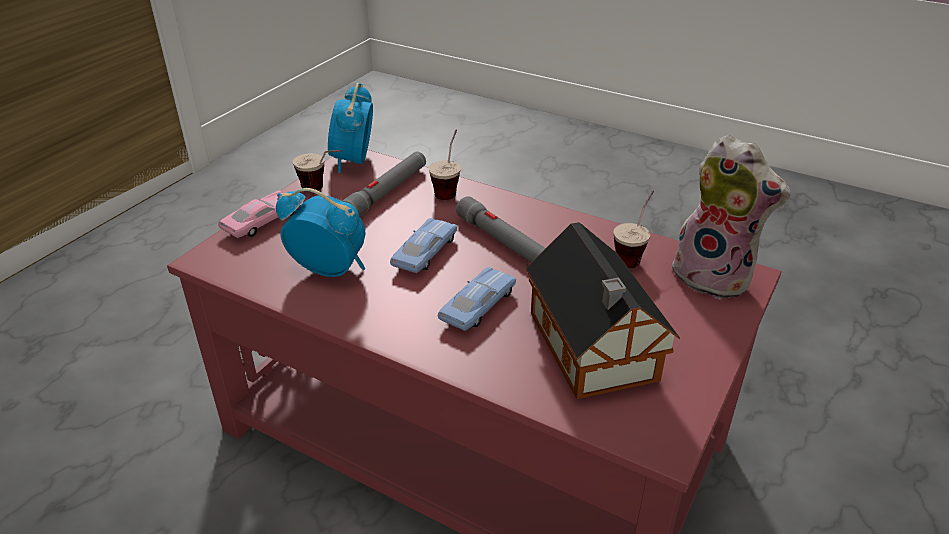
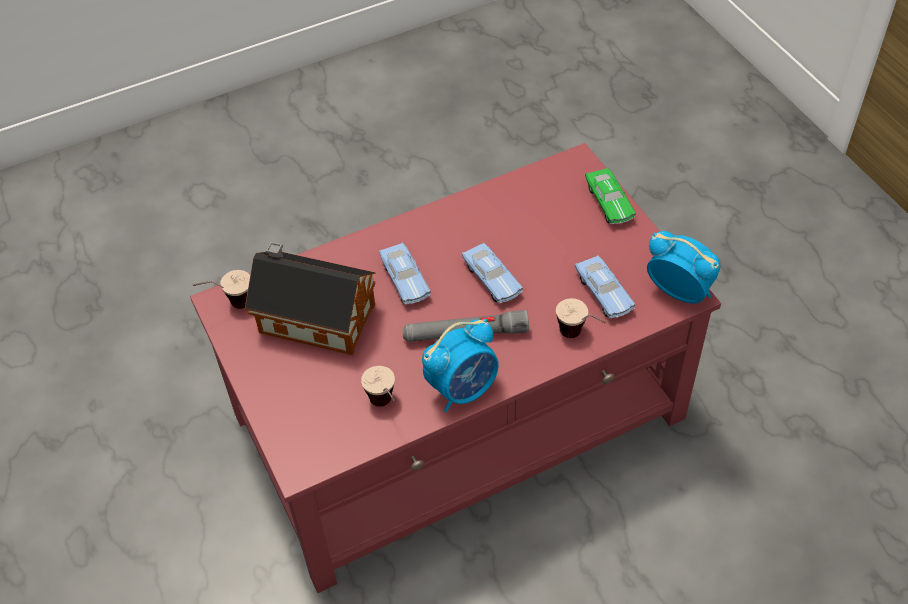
camera: 125 degrees right, 15 degrees up
(262, 222) = (609, 202): pink toy car -> green toy car
(323, 190) = (636, 253): cup -> cup (229, 306)
(329, 269) = (513, 219): alarm clock -> alarm clock (463, 389)
(387, 192) = (603, 293): grey flashlight -> blue toy car
(715, 277) = (316, 442): plush toy -> none

